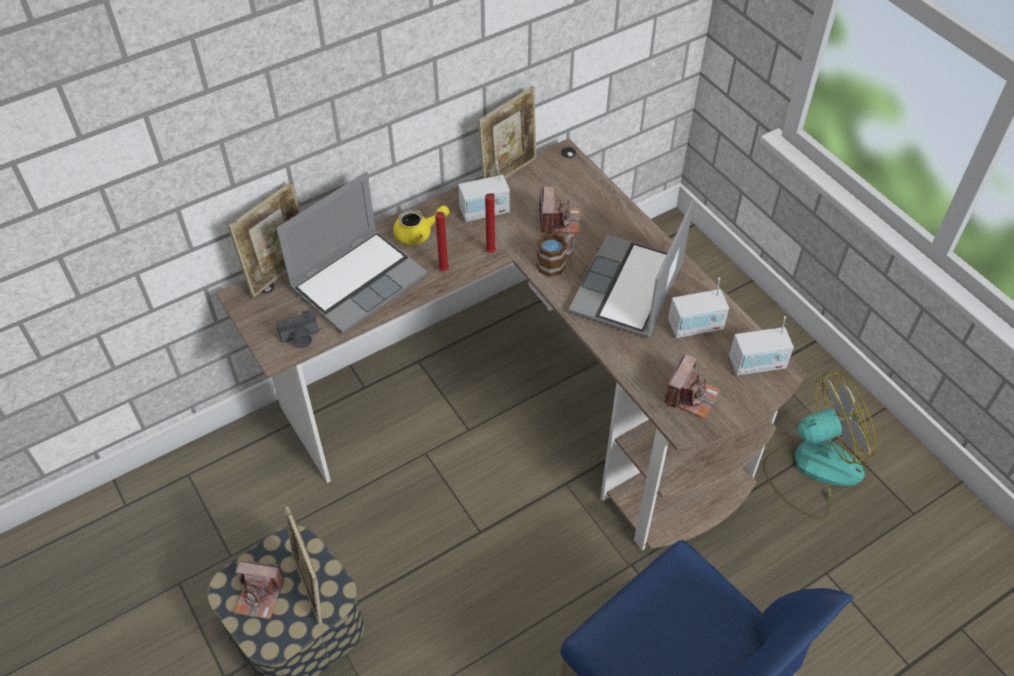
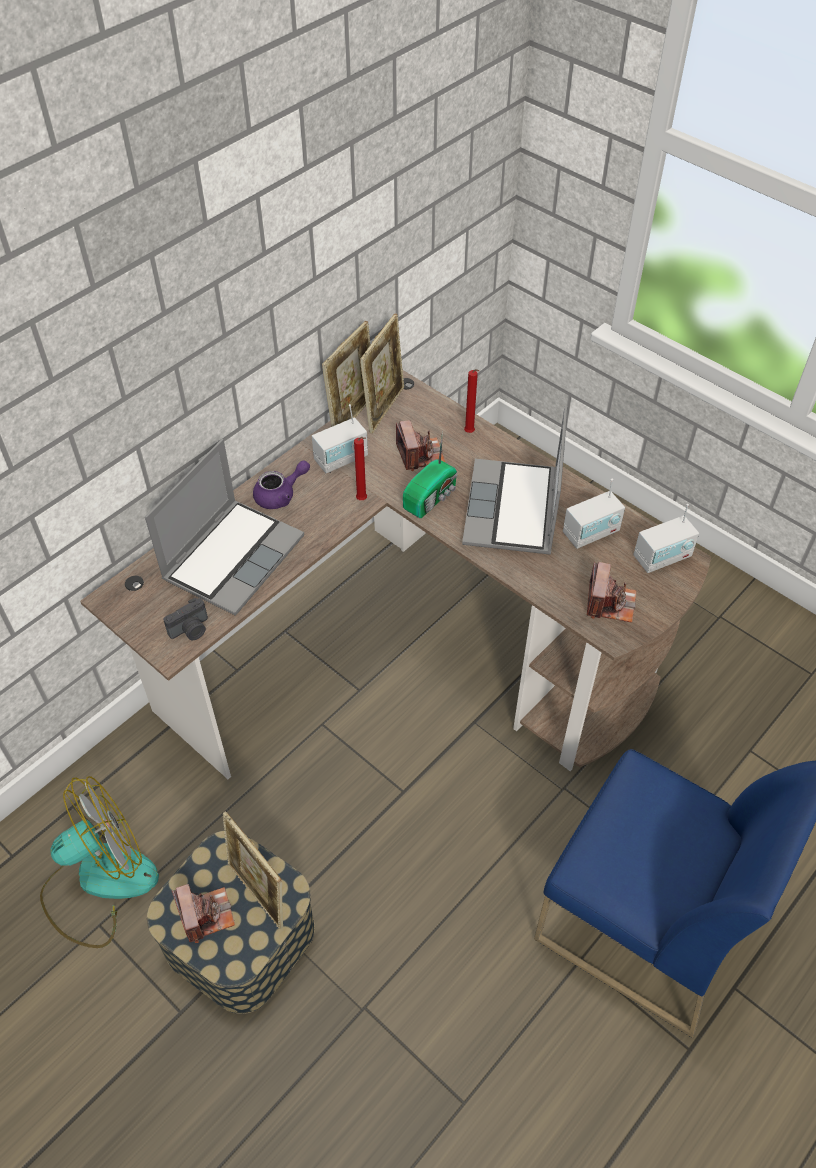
camera: 15 degrees left, 0 degrees up
(259, 596) = (206, 915): camera -> camera turned 105 degrees counterclockwise
(280, 272) = (145, 565): picture frame -> picture frame (384, 408)
(419, 234) = (280, 495): yellow teapot -> purple teapot
(444, 271) = (320, 529): red candle -> red candle (470, 433)
(556, 262) = (432, 497): mug -> radio
(812, 468) = (705, 651): fan -> fan (99, 882)

